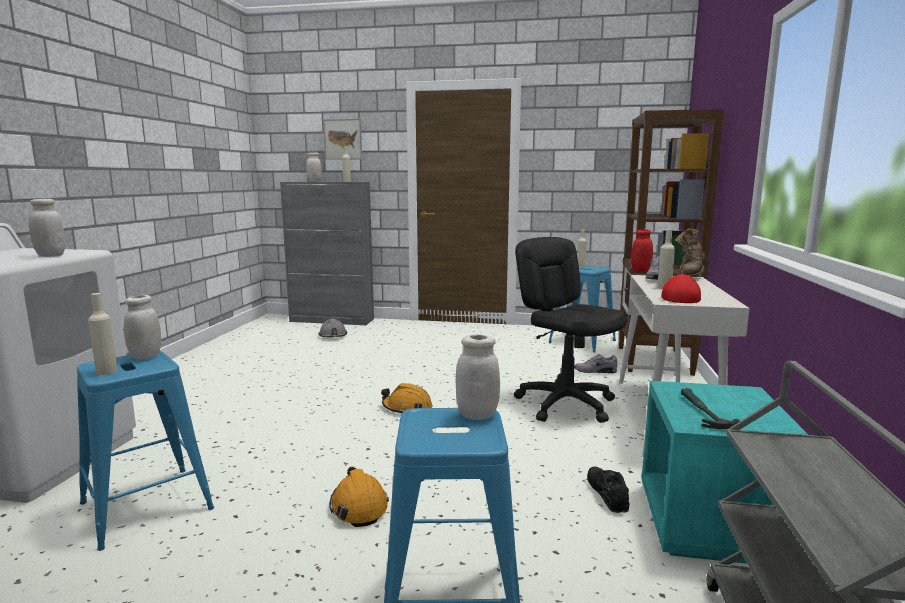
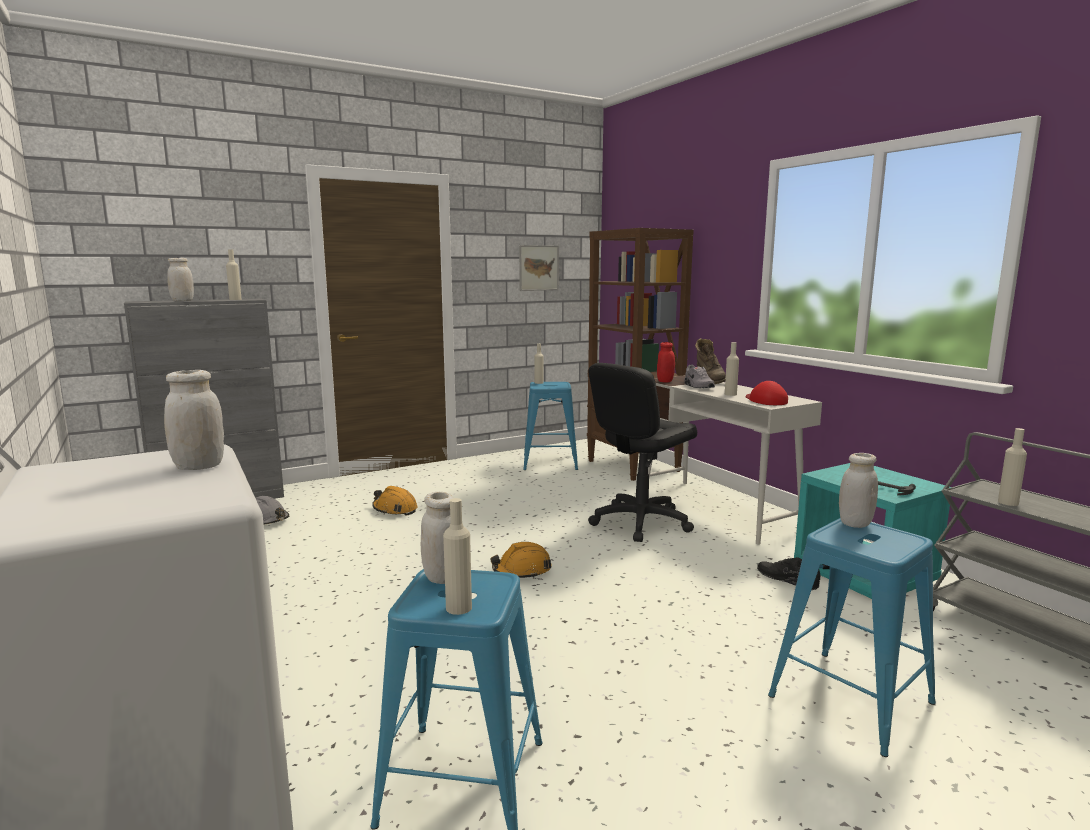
camera: 40 degrees left, 0 degrees up
(343, 139) = (211, 238): picture -> picture (538, 268)
(358, 506) = (659, 670): orange hard hat -> orange hard hat (395, 509)
(566, 404) = (640, 522): black office chair -> black office chair turned 60 degrees counterclockwise
(595, 371) = (609, 487): grey shoe -> none
(774, 466) = (1008, 502): none -> beige bottle

